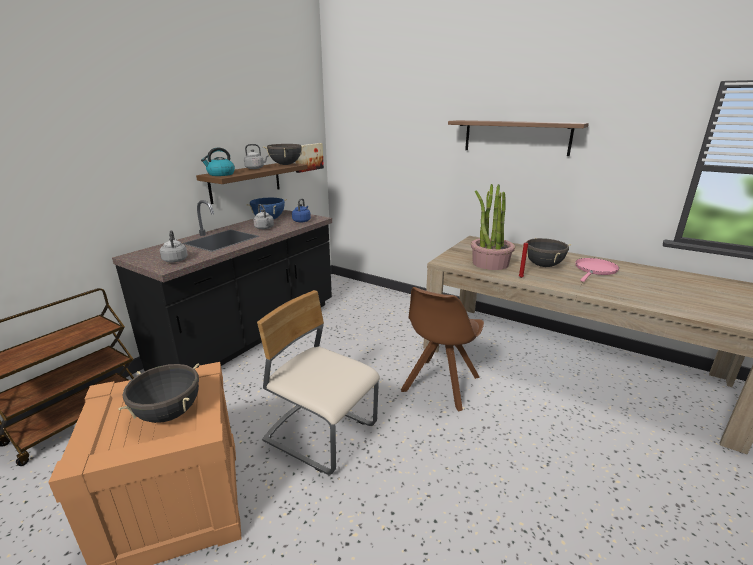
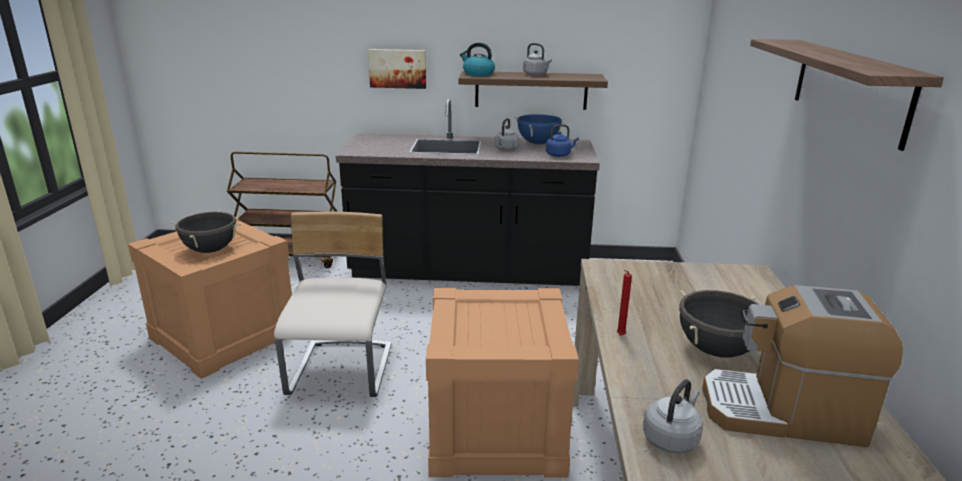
camera: 60 degrees right, 0 degrees up
(175, 259) = (373, 148): grey kettle -> grey kettle (671, 438)
(285, 164) = (583, 77): black cooking pot -> none
(308, 157) = (655, 73): picture -> picture (397, 68)
(439, 385) = (495, 429): brown chair -> crate
(490, 263) = (649, 302): potted plant -> none
(595, 270) = (783, 412): pink frying pan -> coffee machine

